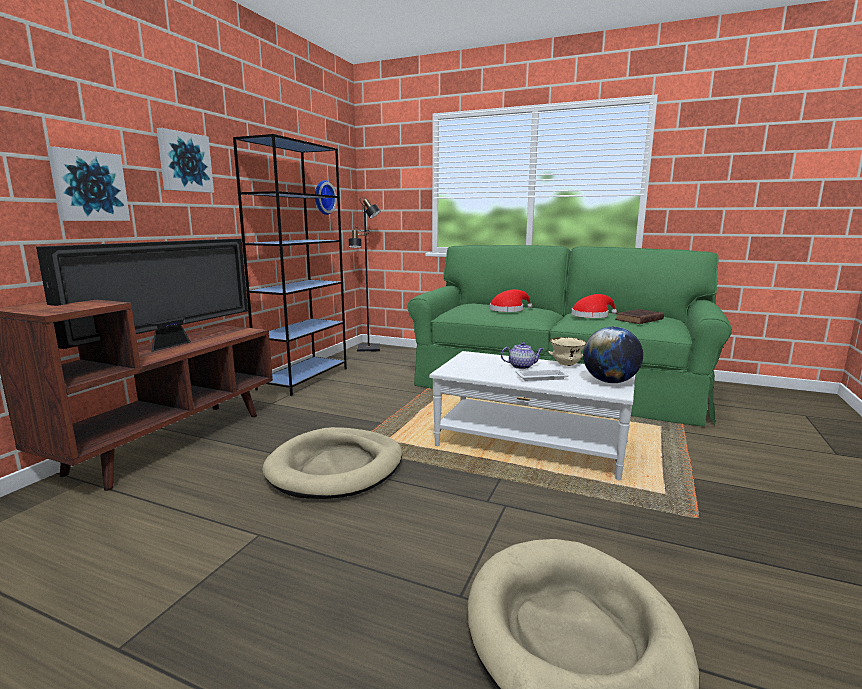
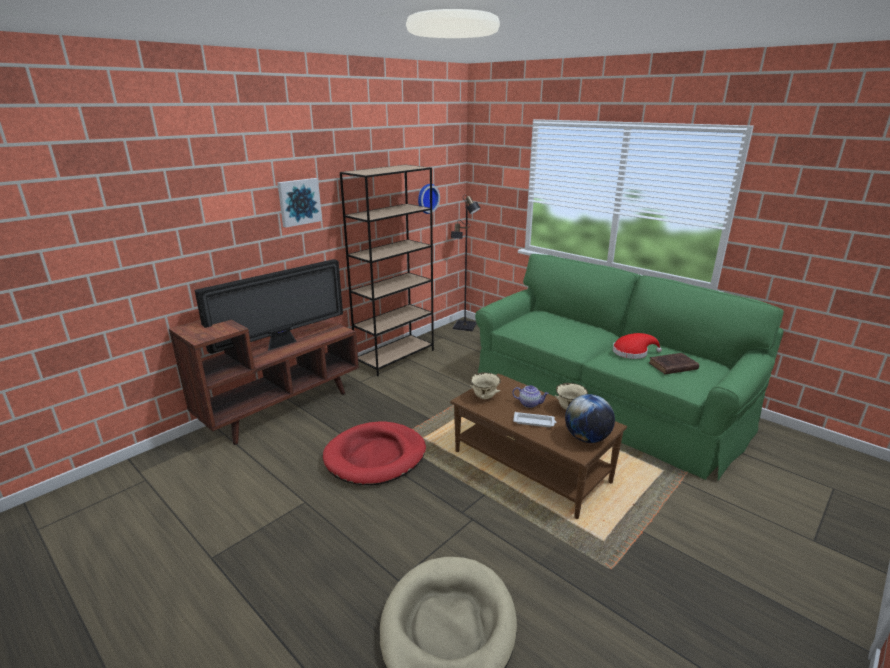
camera: 20 degrees right, 10 degrees up
(88, 186) = (229, 237): picture -> none
(303, 378) = (395, 357): blue bookcase -> beige bookcase
(336, 467) = (375, 456): beige dog bed -> red dog bed
(467, 367) = (484, 397): none -> beige bowl
(508, 310) = (562, 331): red hat -> none
(531, 445) = (531, 467): white coffee table -> brown coffee table

